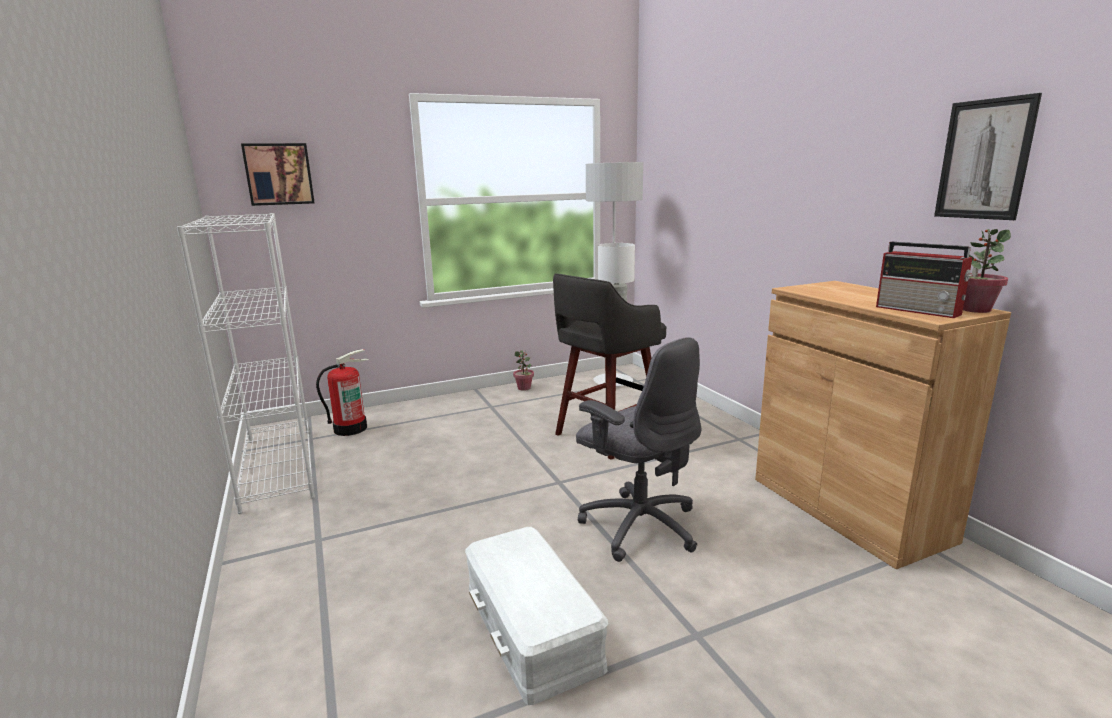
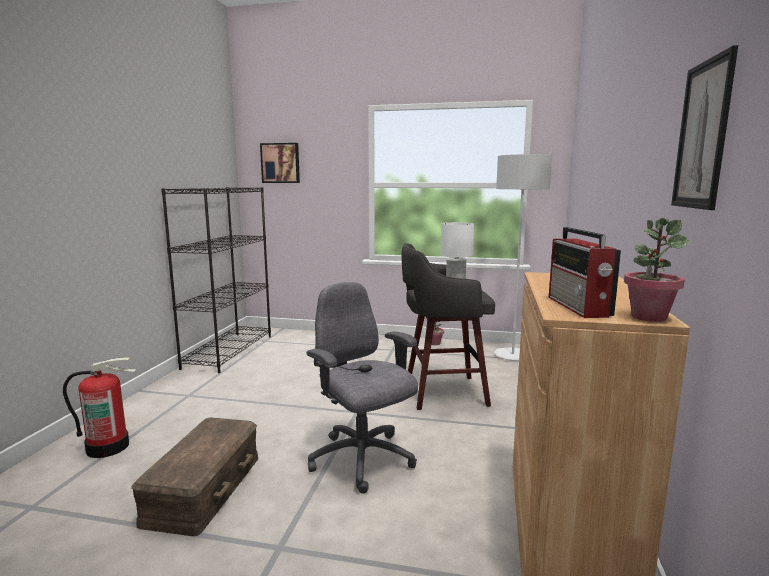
camera: 35 degrees right, 5 degrees down
(278, 466) = (229, 351): white bookcase -> black bookcase
(350, 428) = (292, 341): fire extinguisher -> fire extinguisher (108, 447)
(530, 627) = (203, 488): white storage box -> brown storage box
(639, 525) = (362, 460): grey office chair -> grey office chair turned 150 degrees clockwise

